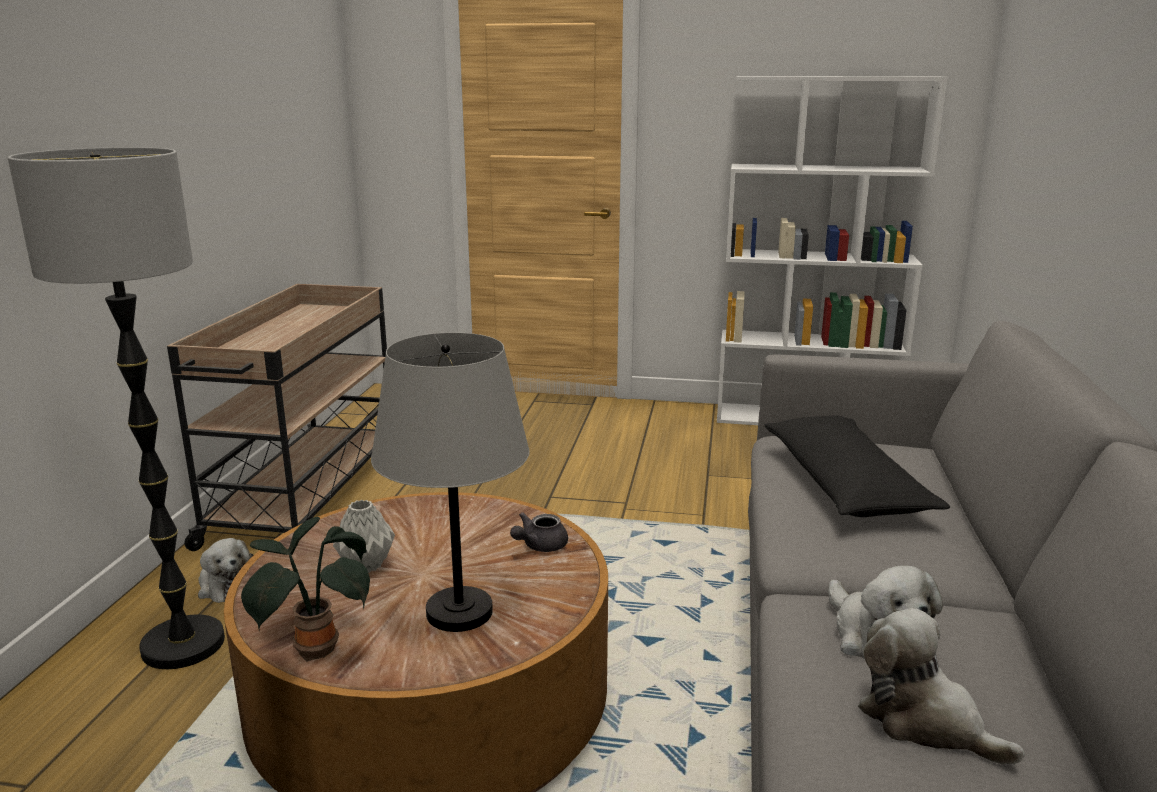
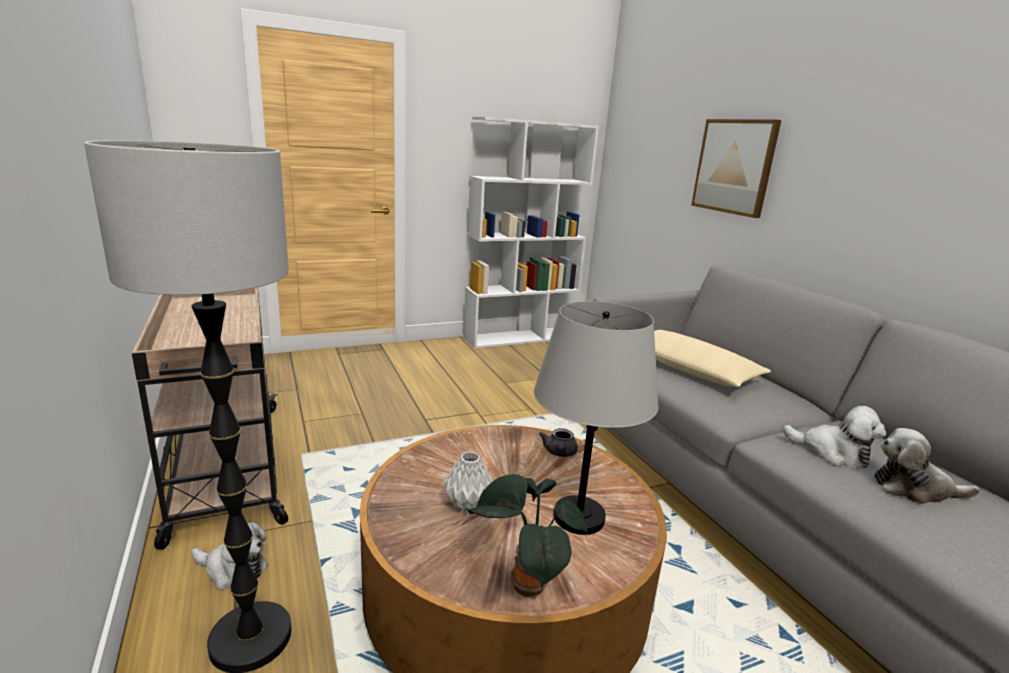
camera: 35 degrees left, 0 degrees up
(844, 484) = (690, 370): black pillow -> beige pillow
(1093, 145) = (734, 166): none -> picture

